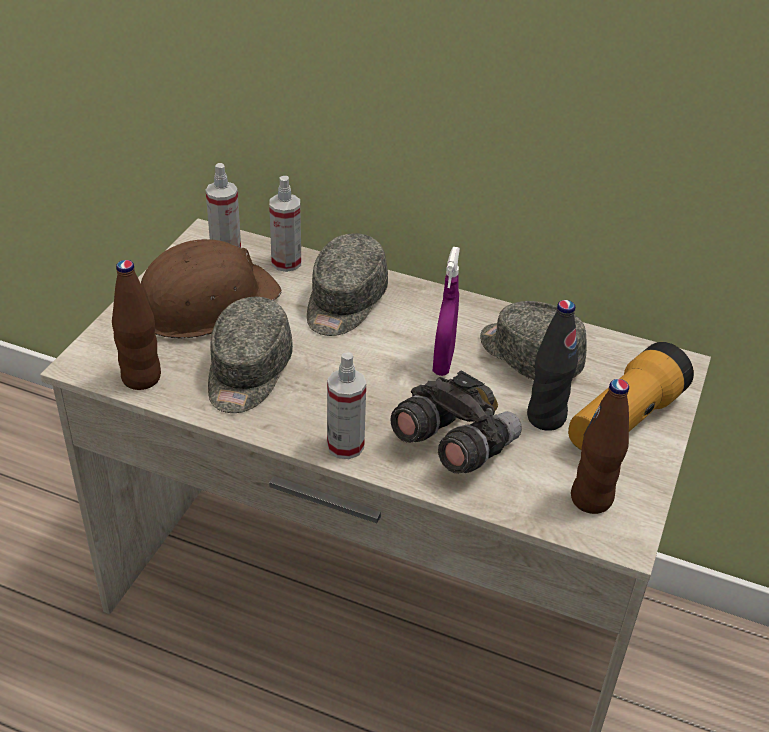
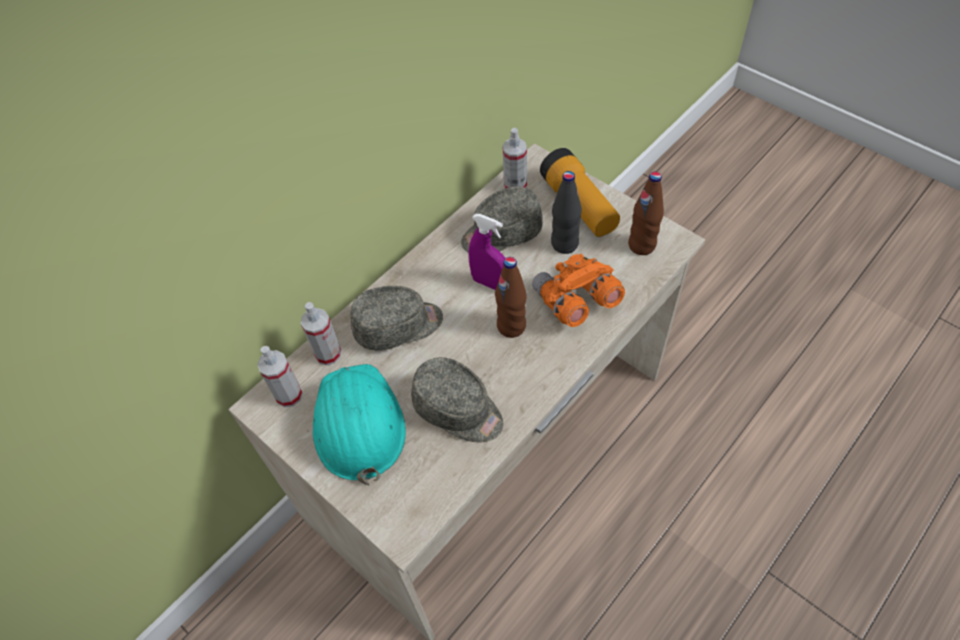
camera: 65 degrees left, 15 degrees up
(141, 378) = (438, 488): brown bottle -> brown bottle (511, 326)
(204, 303) = (357, 424): brown hard hat -> turquoise hard hat
(344, 303) = (398, 326): grey cap -> grey cap turned 60 degrees counterclockwise
(345, 446) = (557, 364): spray bottle -> spray bottle (515, 186)
(453, 445) = (575, 301): grey binoculars -> orange binoculars

